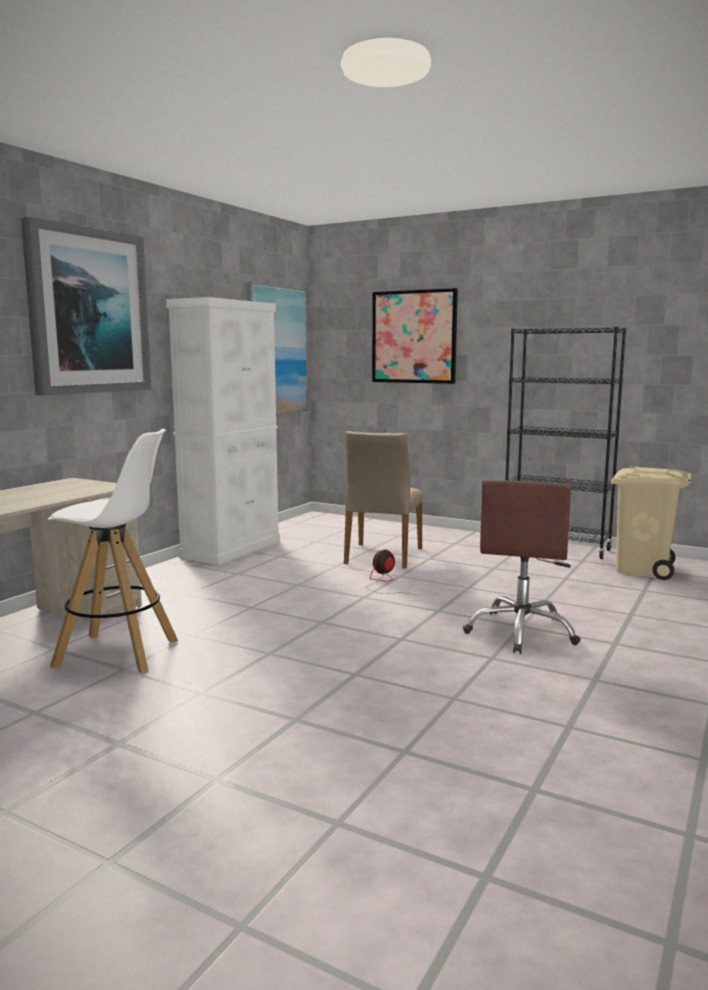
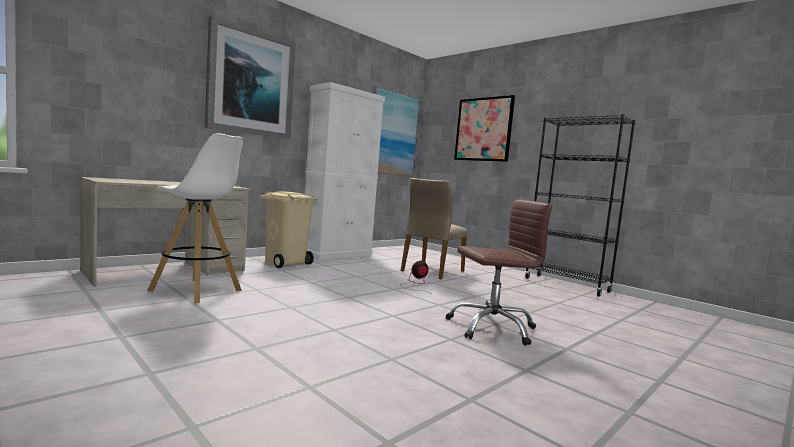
camera: 15 degrees right, 5 degrees down
(521, 632) = (491, 327): brown office chair -> brown office chair turned 135 degrees counterclockwise
(642, 569) = (629, 307): beige trash can -> beige trash can (285, 263)

